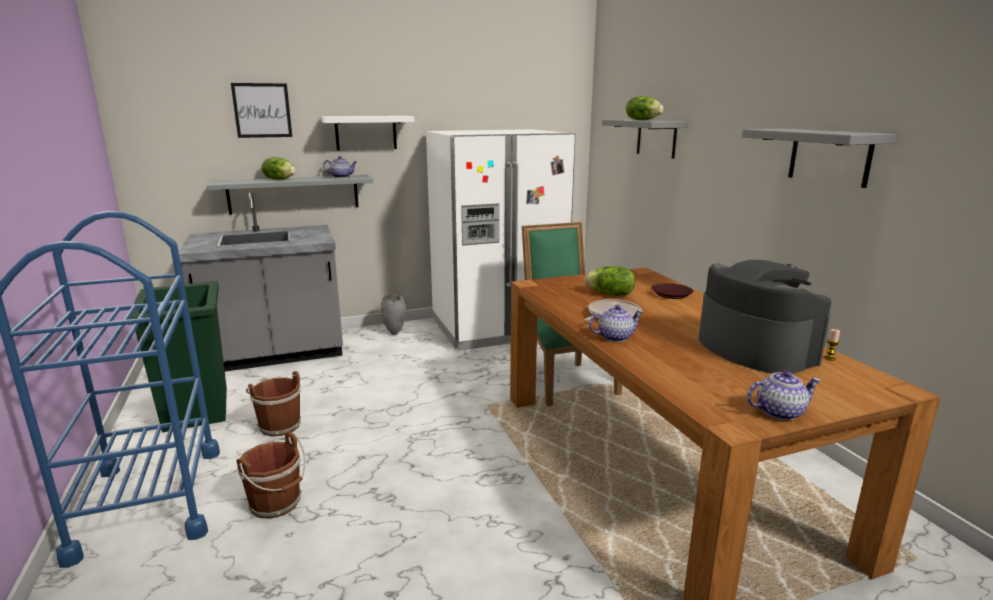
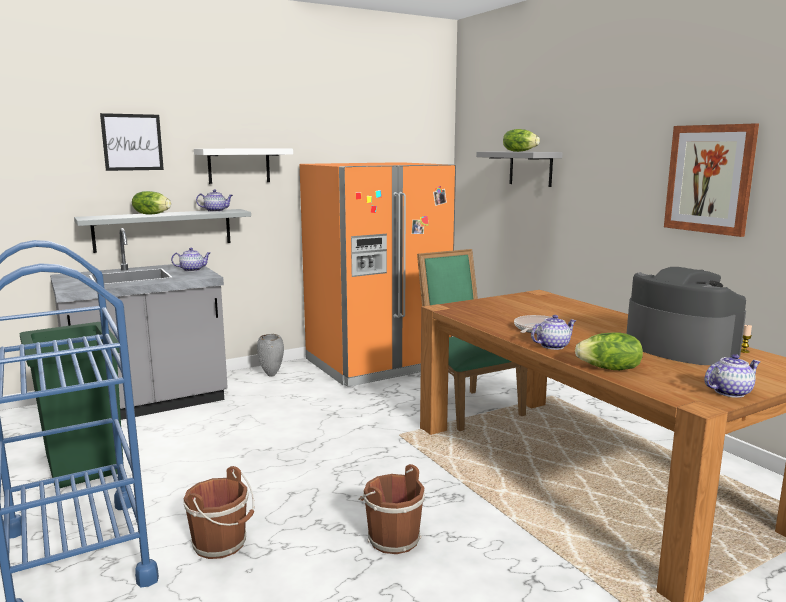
camera: 10 degrees left, 5 degrees down
(279, 425) = (187, 471): brown bucket -> brown bucket (391, 538)
(314, 233) = (192, 270): none -> teapot
(497, 328) = (377, 364): white fridge -> orange fridge
(610, 294) = (523, 313): lettuce -> lettuce (609, 369)
(671, 294) = (578, 310): brown plate -> none
(829, 156) = (709, 179): grey shelf -> picture

